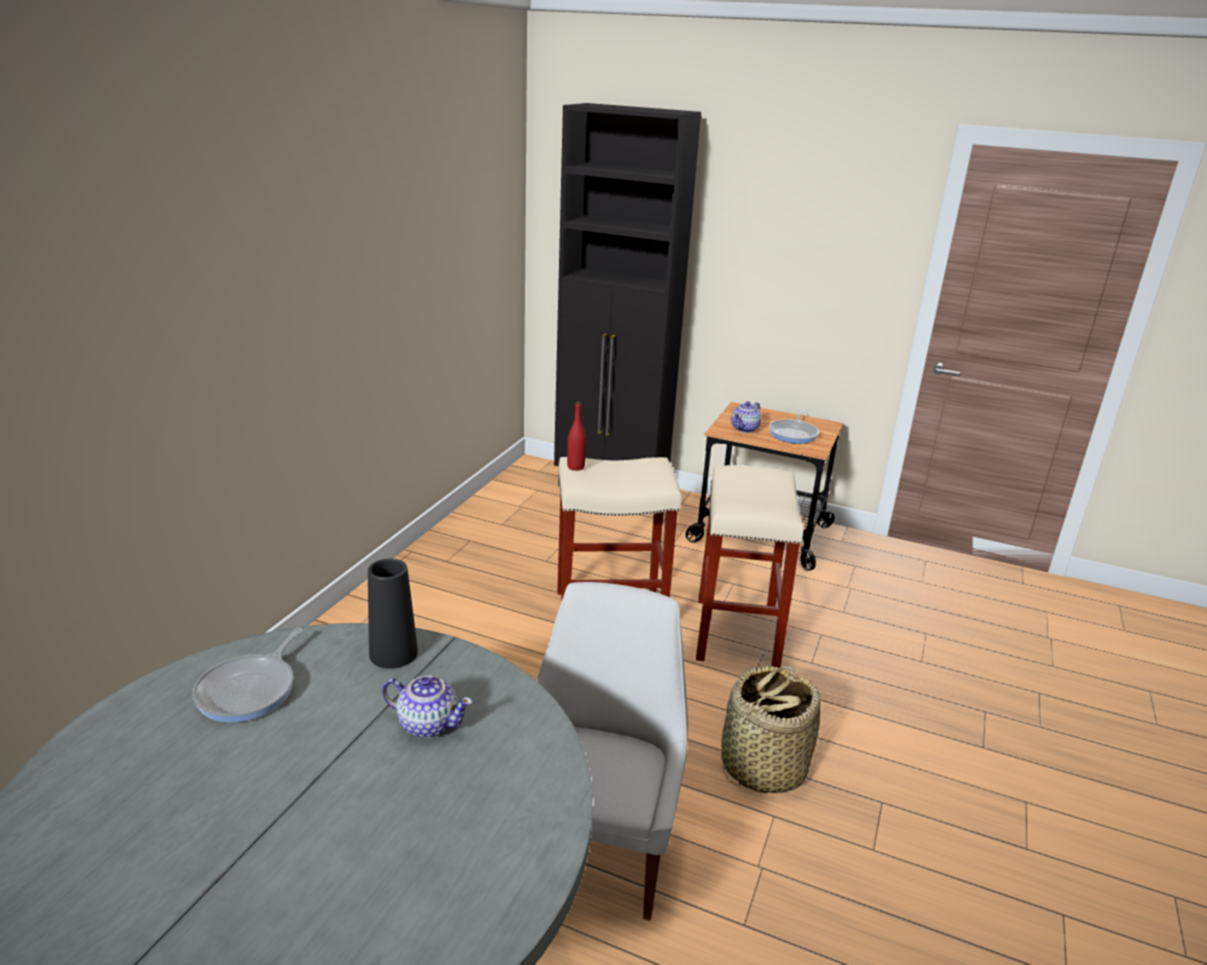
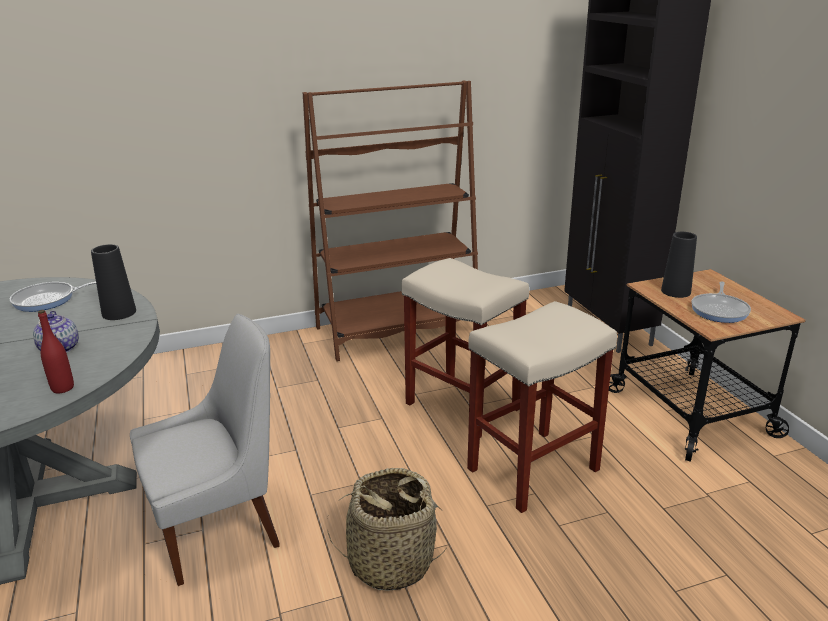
camera: 50 degrees right, 0 degrees up
(436, 571) = (397, 331): none -> brown bookcase
(575, 467) = (436, 265): red bottle -> red bottle (63, 388)
(745, 428) = (675, 291): teapot -> black vase
(793, 434) = (720, 310): frying pan -> frying pan turned 45 degrees counterclockwise

